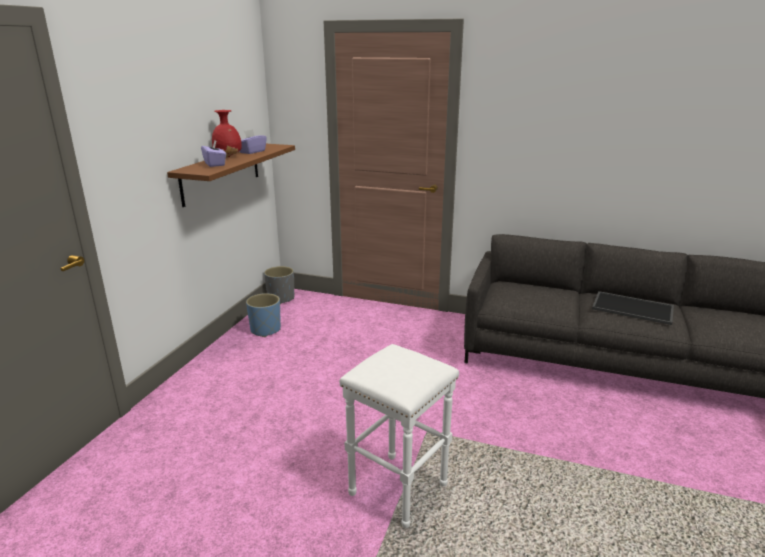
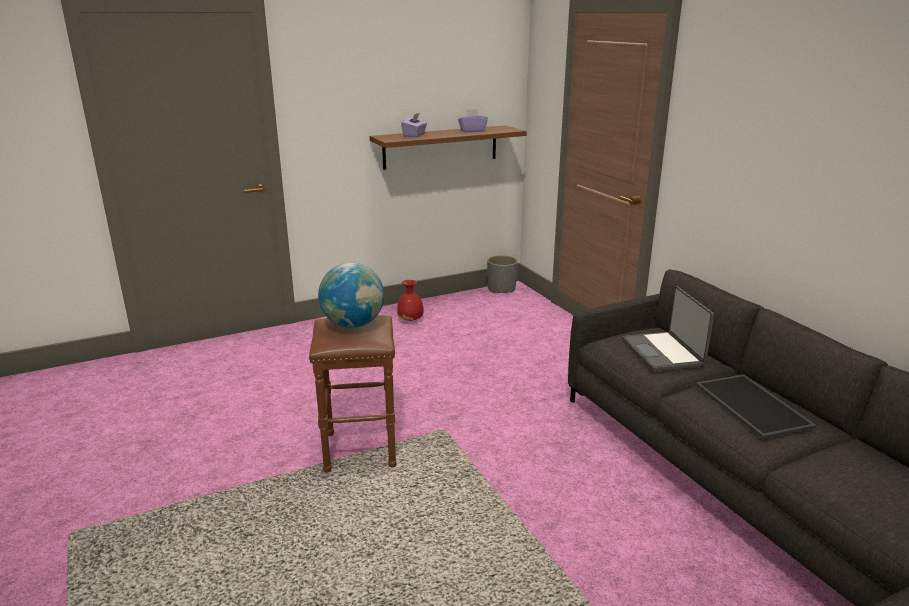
camera: 45 degrees right, 0 degrees up
(228, 157) = (442, 132): red vase -> red vase (411, 321)
(265, 330) = (451, 308): blue planter -> none
(397, 487) = (362, 448): white stool -> brown stool
(401, 363) = (353, 324): none -> globe
(540, 295) = (664, 352): none -> laptop

